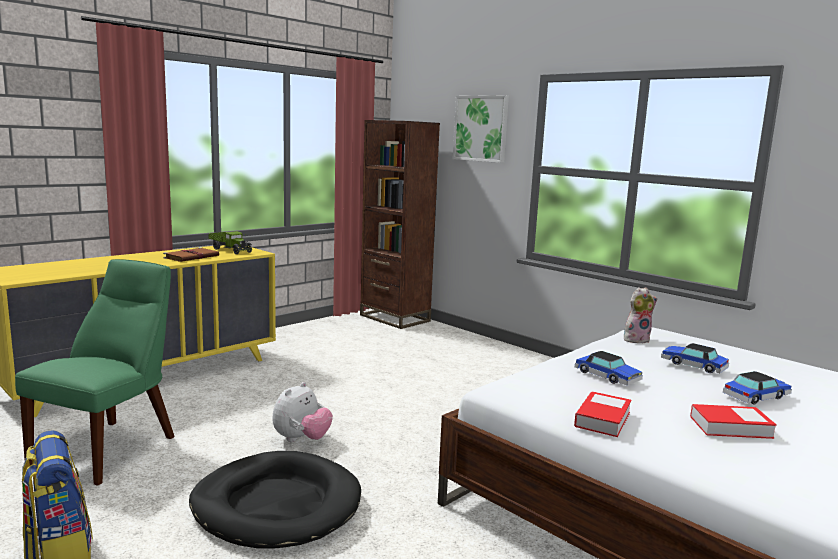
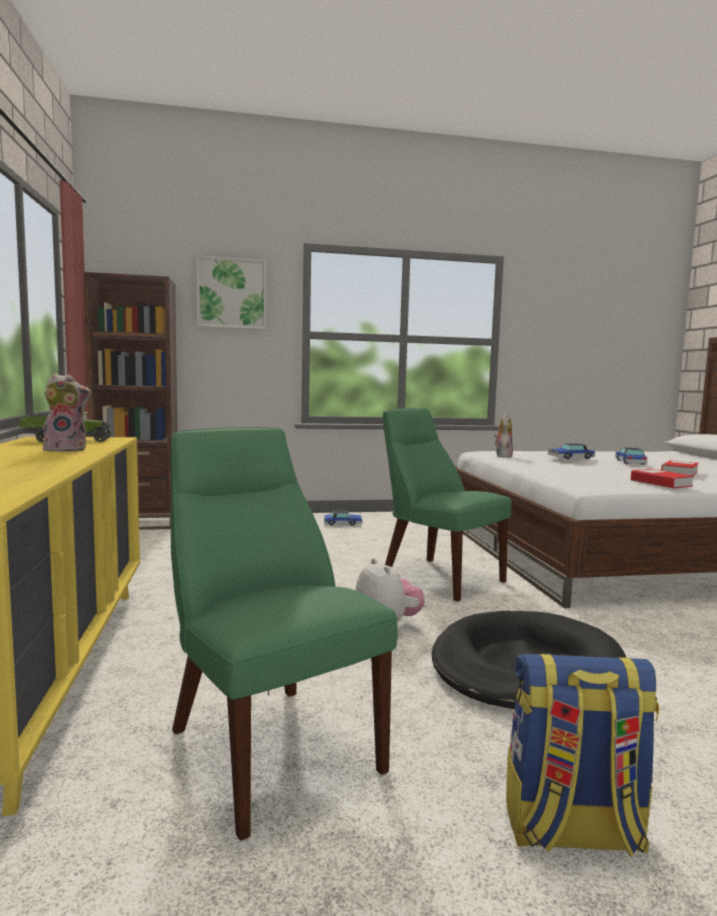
camera: 55 degrees left, 5 degrees down
(192, 257) = (67, 449): brown book -> plush toy
(438, 434) = (438, 577): none -> green chair
(607, 376) = (576, 470): toy car -> toy car (342, 523)

